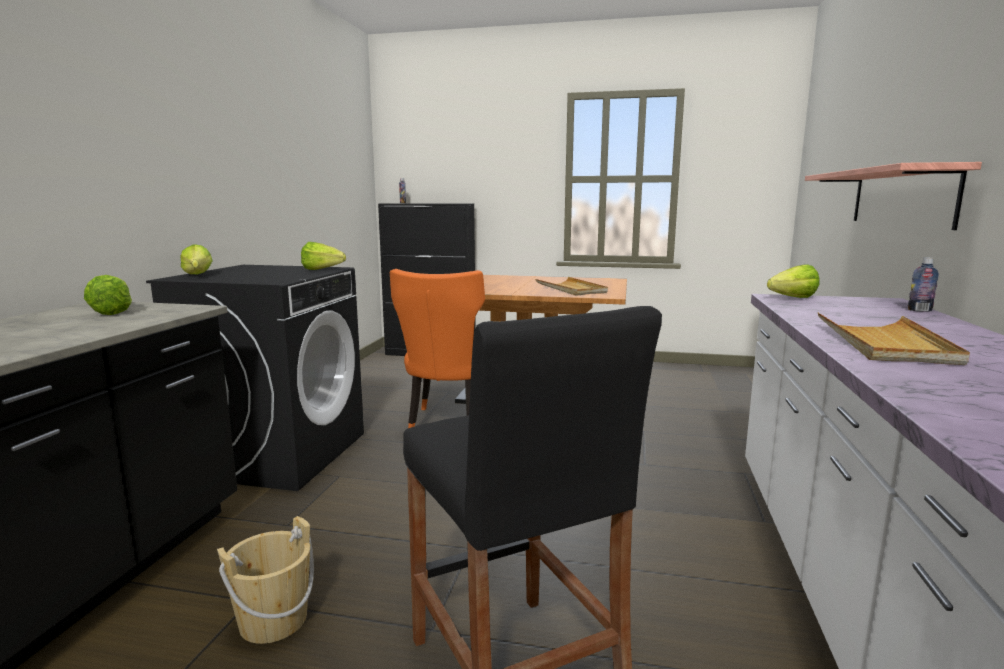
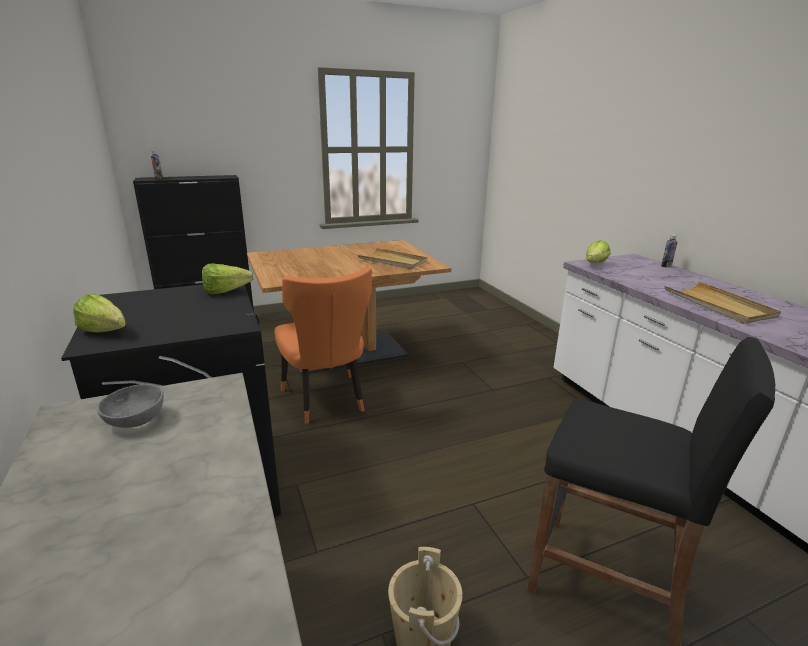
camera: 35 degrees left, 10 degrees up
(114, 311) = (135, 421): lettuce -> grey bowl
(900, 197) = (622, 186): shelf -> none

